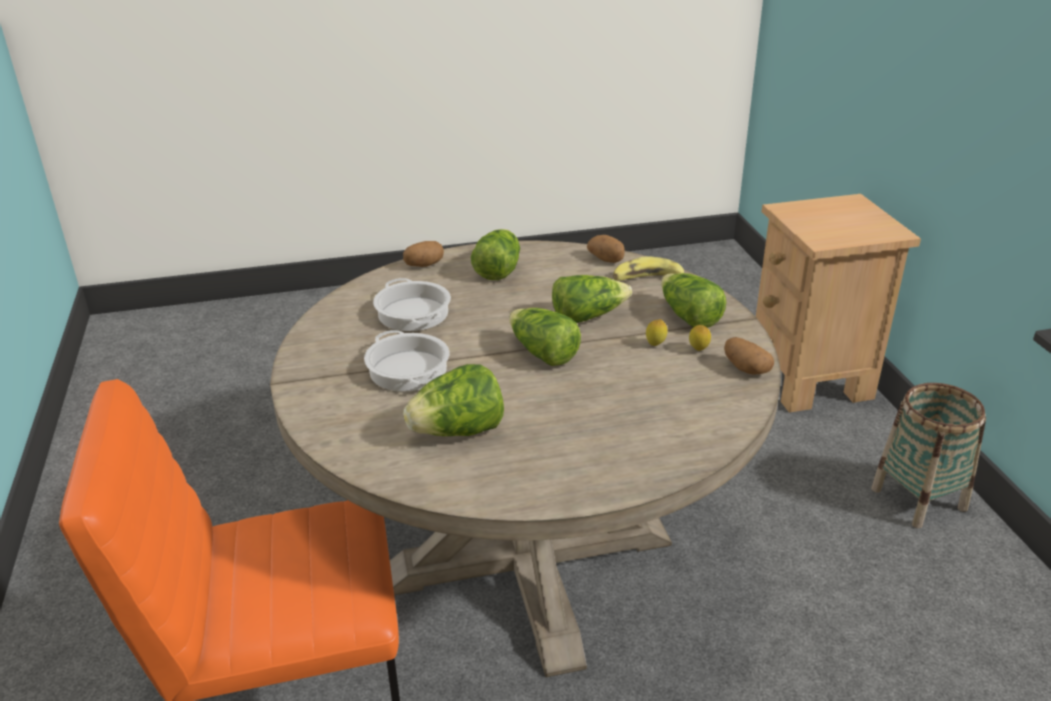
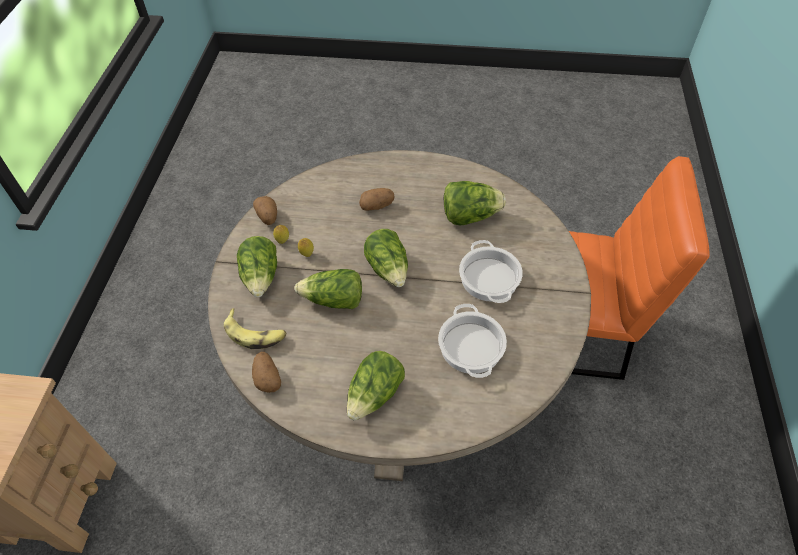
camera: 160 degrees left, 20 degrees up
(424, 265) = (442, 428): potato -> potato (377, 206)
(918, 499) = (120, 345): basket -> none

